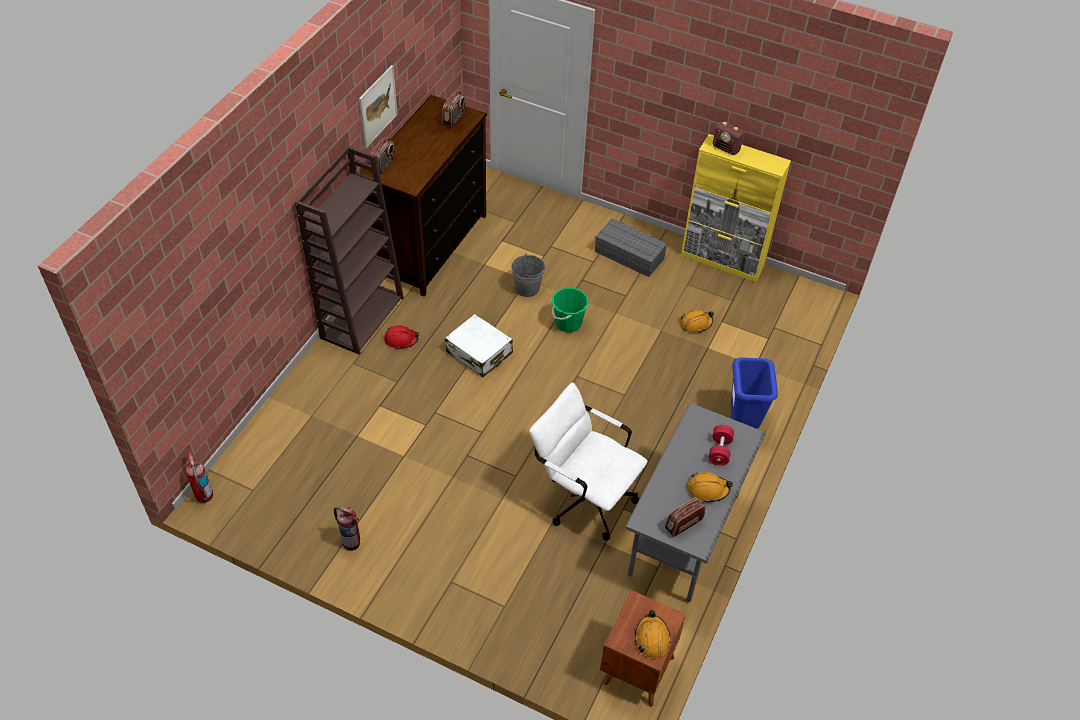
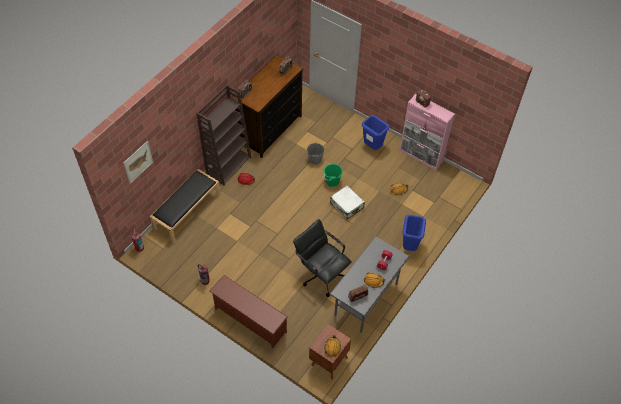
camera: 10 degrees right, 5 degrees up
(293, 411) = (187, 211): none -> black bench
(378, 106) = (245, 64): picture -> picture (138, 162)
(457, 610) = (249, 320): none -> brown shoe rack
(479, 352) = (284, 192): white suitcase -> white suitcase (347, 205)
(583, 496) = (321, 273): white office chair -> black office chair
(630, 255) = (373, 147): grey storage box -> blue trash can
(722, 261) = (421, 156): yellow cabinet -> pink cabinet

